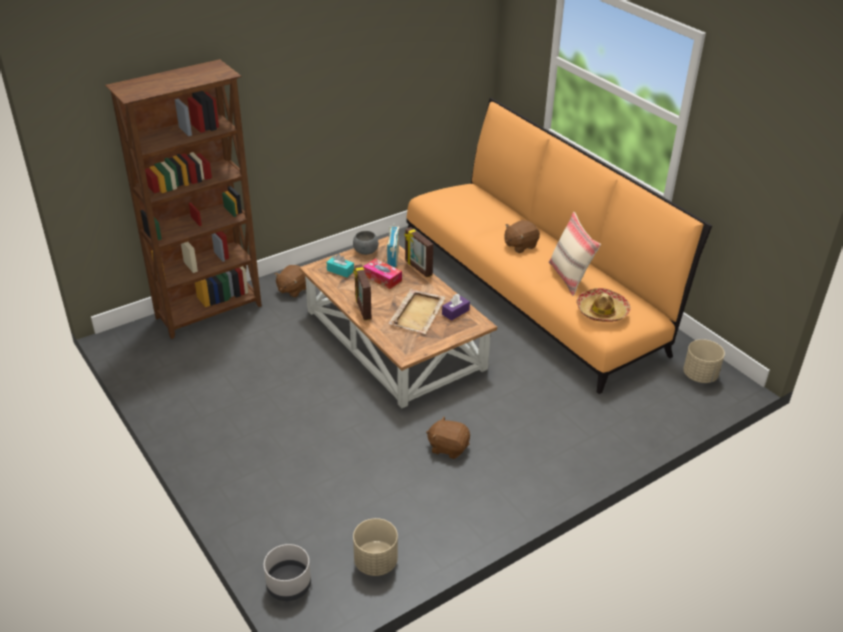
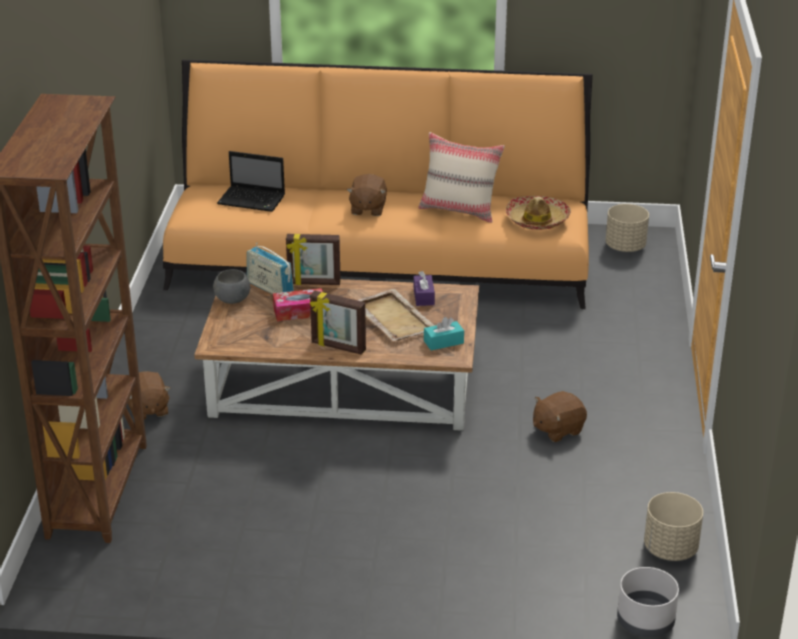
camera: 50 degrees left, 5 degrees down
(340, 271) = (245, 331): turquoise tissue box -> turquoise tissue box (443, 342)
(471, 206) = (253, 200): none -> laptop

